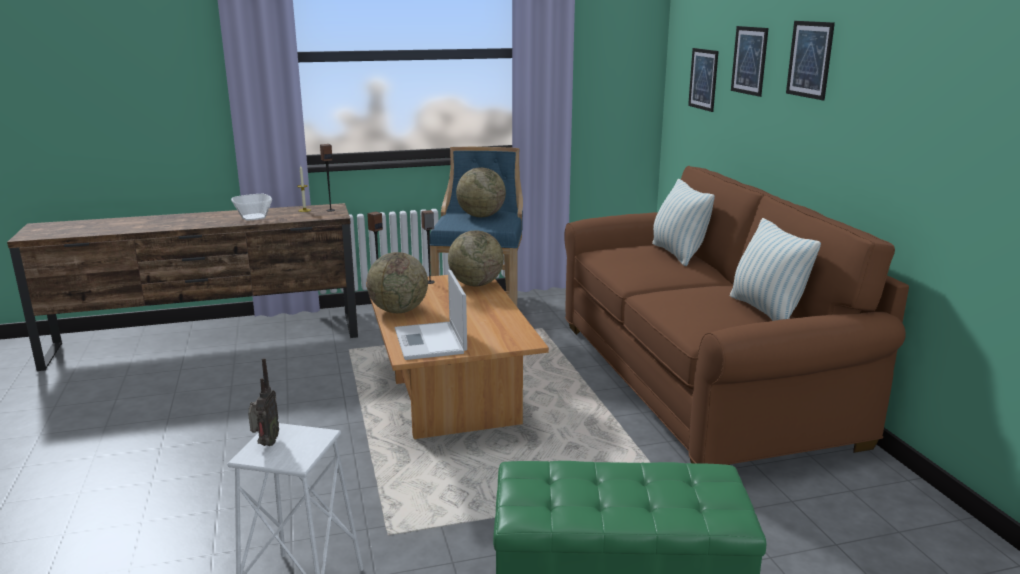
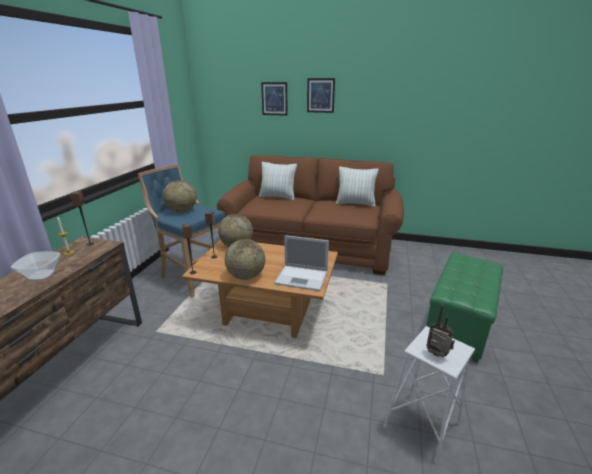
camera: 60 degrees left, 5 degrees up
(703, 79) = (235, 111): picture -> none

